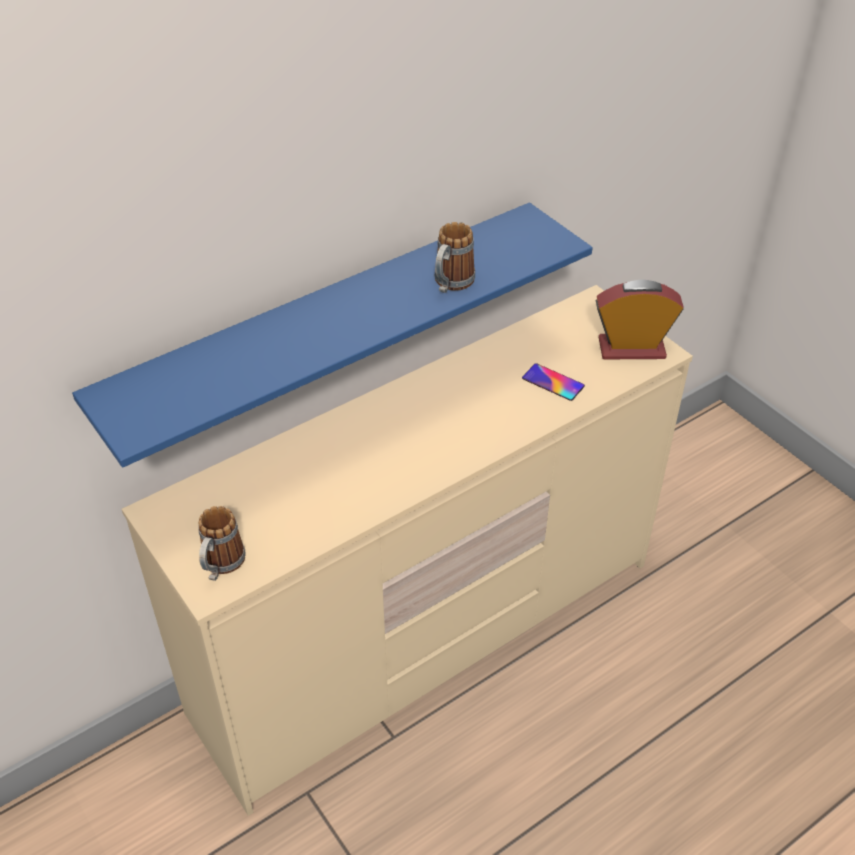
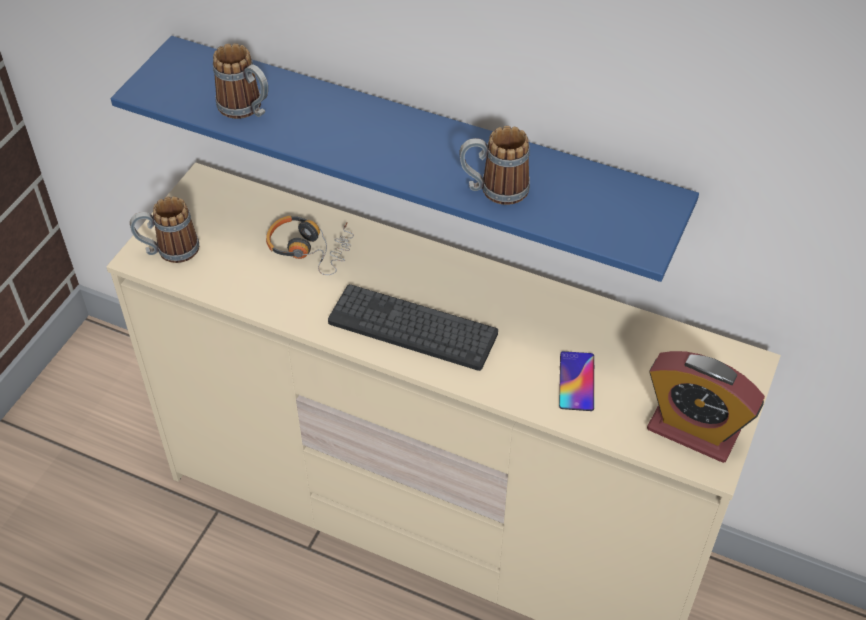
camera: 60 degrees right, 5 degrees up
(230, 378) = (246, 110): none -> mug
(302, 472) = (310, 249): none -> headphones
(438, 445) = (412, 328): none -> keyboard
(631, 348) = (693, 430): alarm clock -> alarm clock turned 150 degrees clockwise

